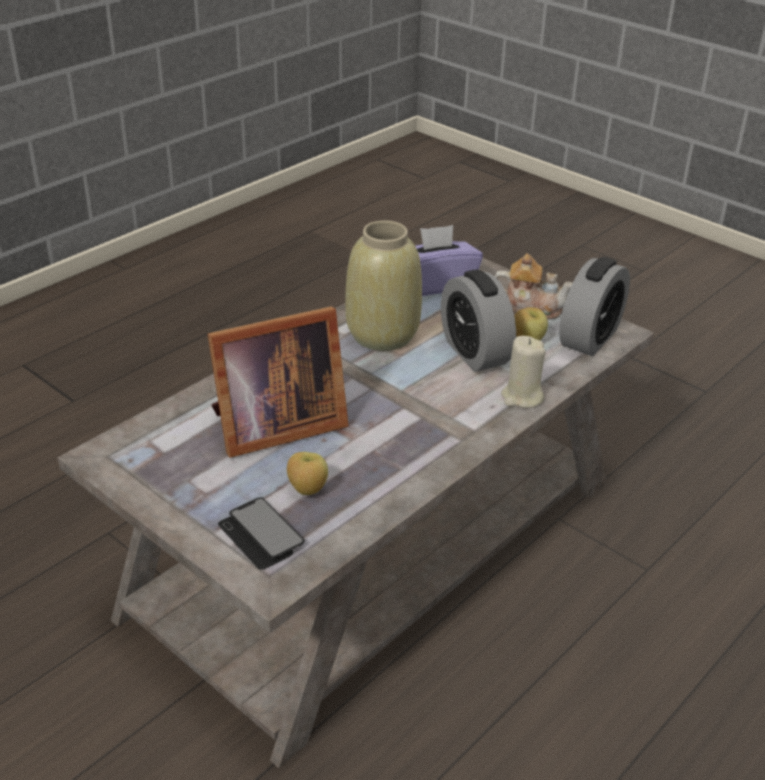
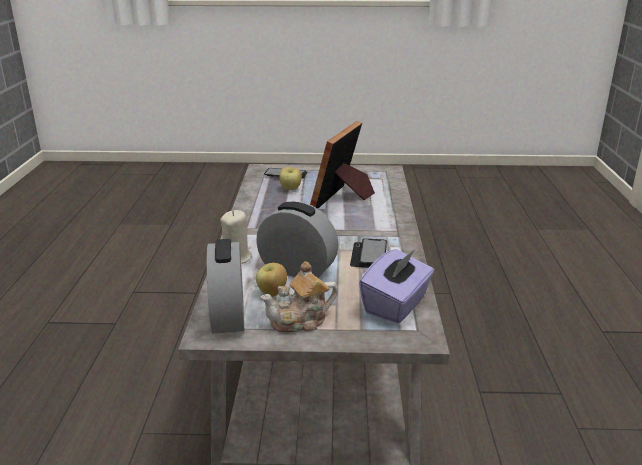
camera: 140 degrees right, 10 degrees down
(381, 335) = (368, 255): beige vase -> phone

